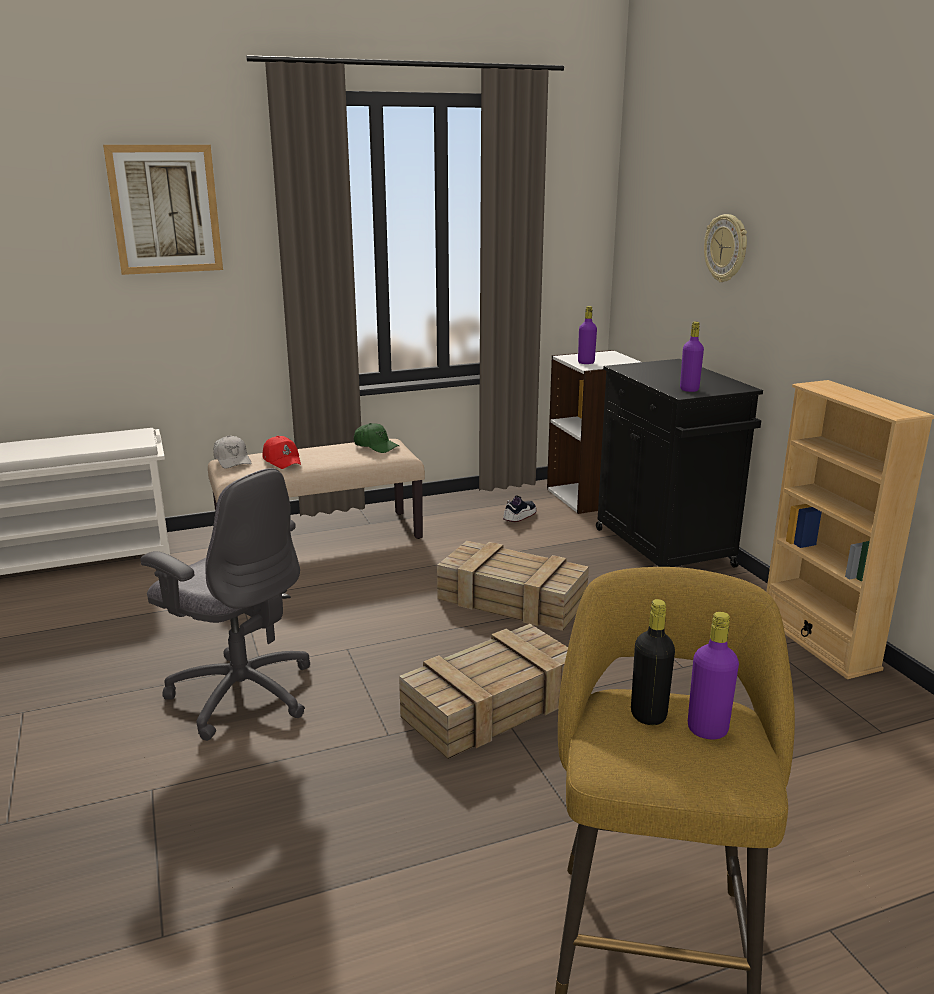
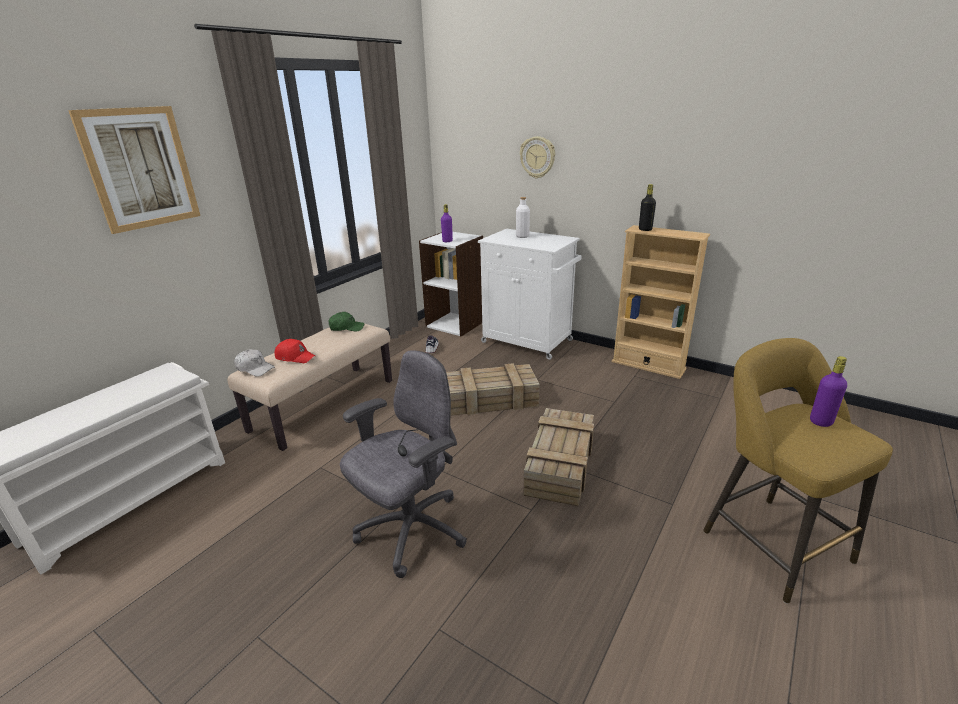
camera: 35 degrees left, 5 degrees up
(241, 693) = (410, 531): grey office chair -> grey office chair turned 45 degrees counterclockwise
(648, 715) = (792, 426): black bottle -> black bottle (645, 229)
(665, 549) = (528, 342): black cabinet -> white cabinet
(677, 372) = (522, 236): none -> white bottle
(689, 389) = (548, 245): purple bottle -> none

